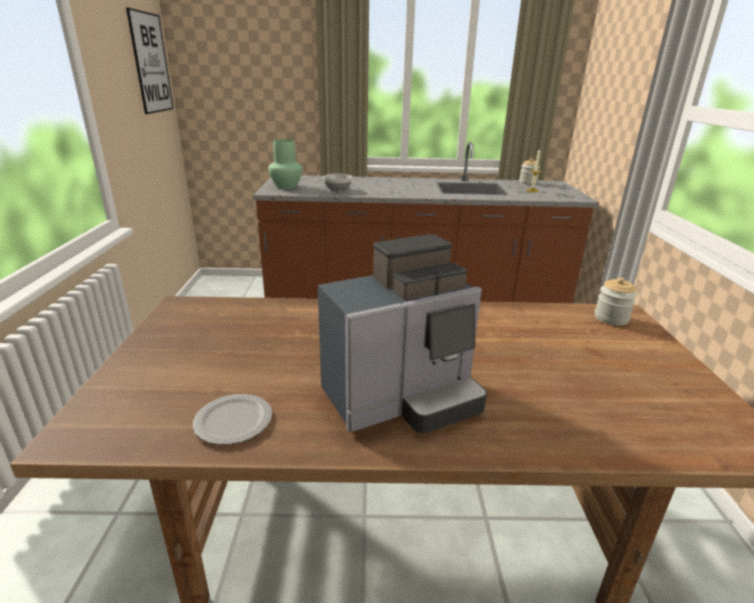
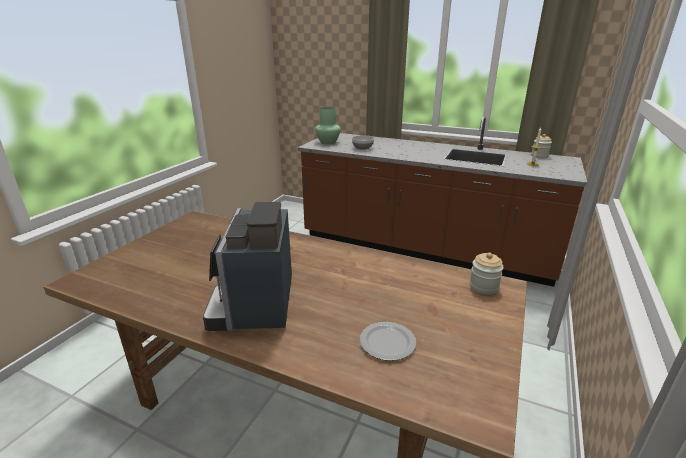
camera: 25 degrees right, 0 degrees up
(151, 63) = (254, 50): picture -> none
(235, 420) = (153, 292): plate -> plate (388, 342)
(403, 398) = (256, 305): coffee machine -> coffee machine turned 90 degrees clockwise

